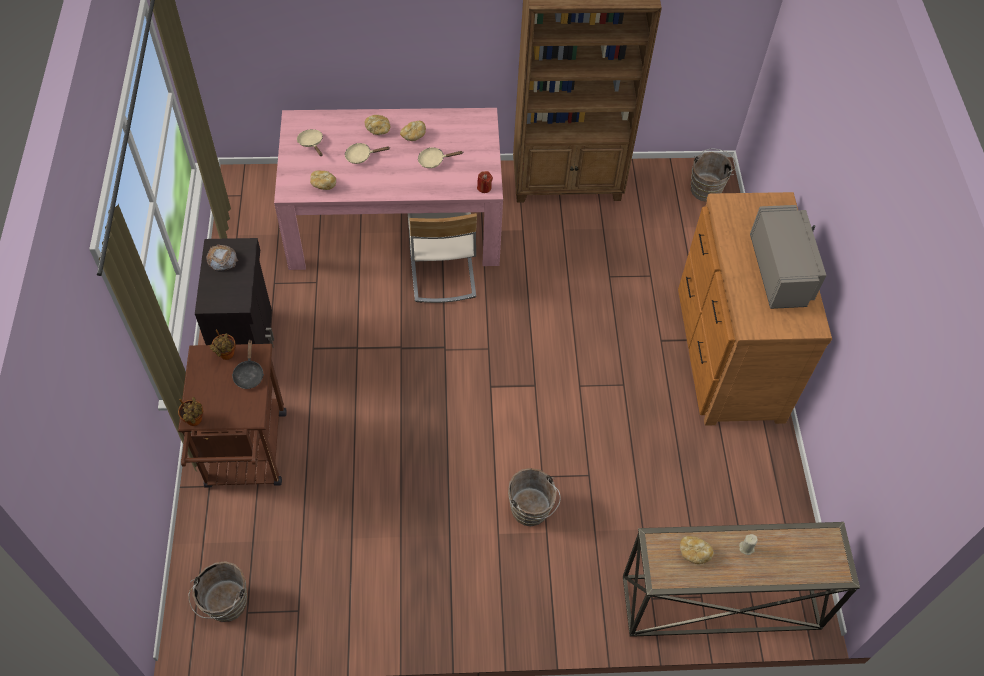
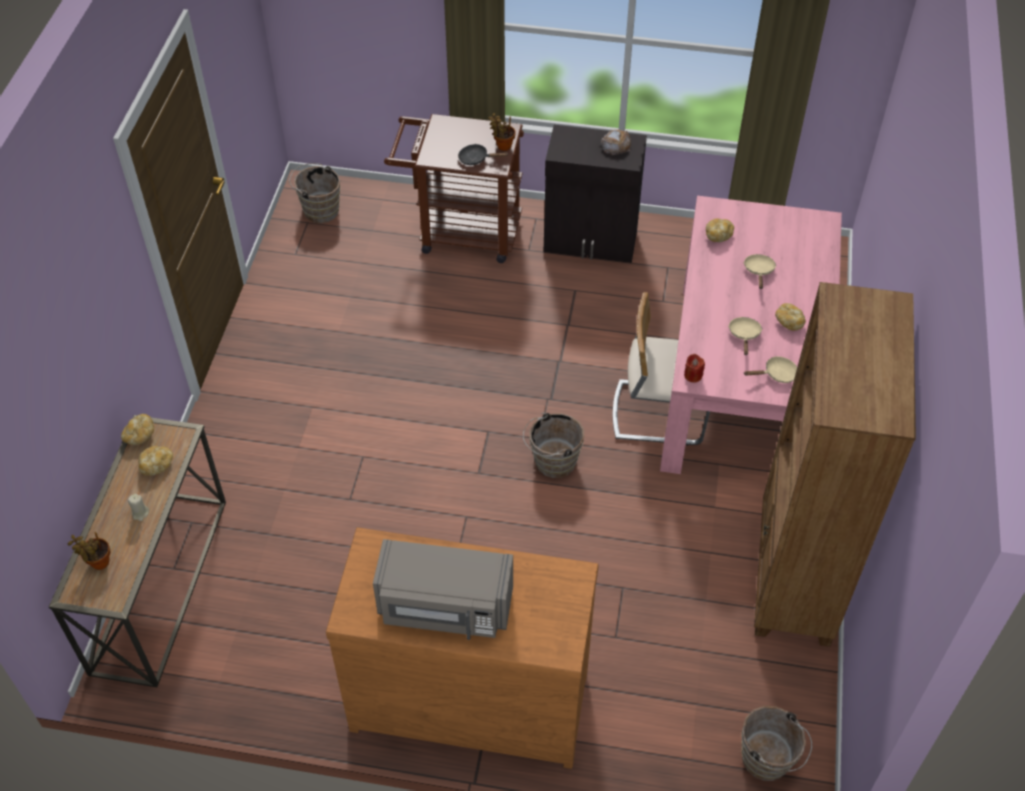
camera: 105 degrees right, 5 degrees down
(195, 421) = (436, 122): potted plant -> potted plant (98, 563)
(311, 143) = (784, 231): beige frying pan -> beige frying pan (777, 374)
(378, 129) = (802, 291): bread -> bread (140, 435)
(531, 512) = (326, 439): brown bucket -> brown bucket (552, 462)

